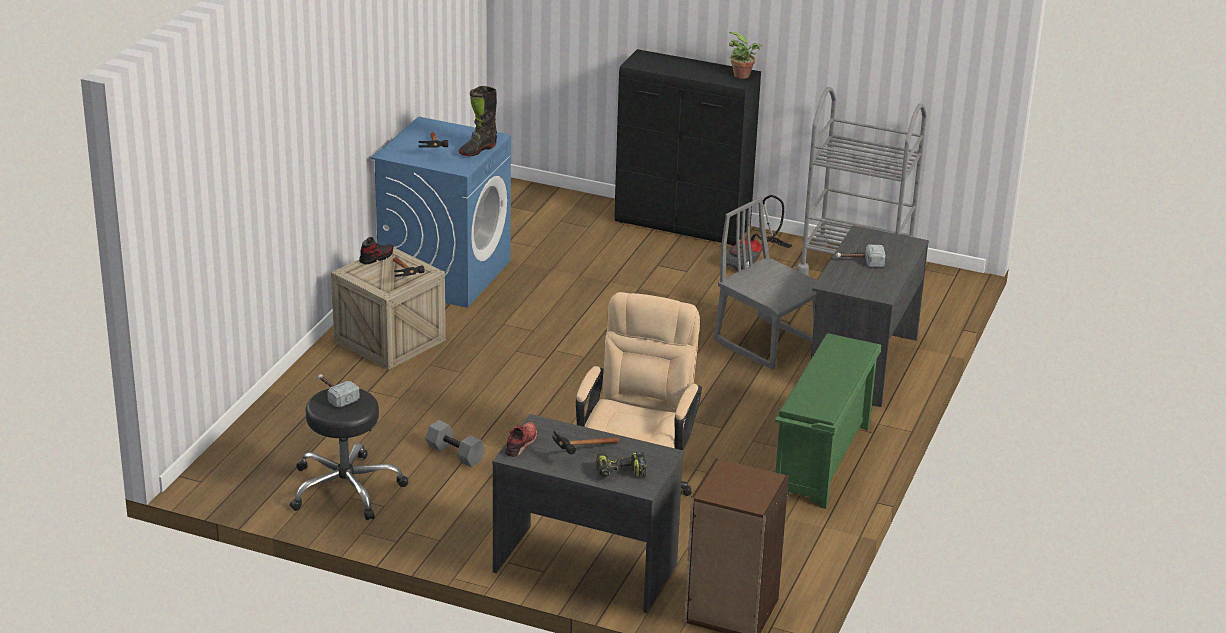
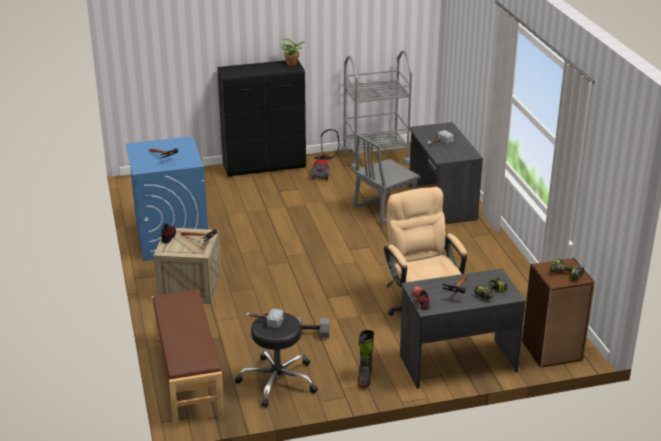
camera: 35 degrees left, 0 degrees up
(258, 438) = (187, 376): none -> brown bench
(477, 150) = (188, 150): black boot -> black boot (364, 378)
(740, 489) = (565, 274): none -> power drill
(766, 342) = (384, 209): grey chair -> grey chair turned 45 degrees counterclockwise
(823, 461) = (489, 257): green shoe rack -> none

